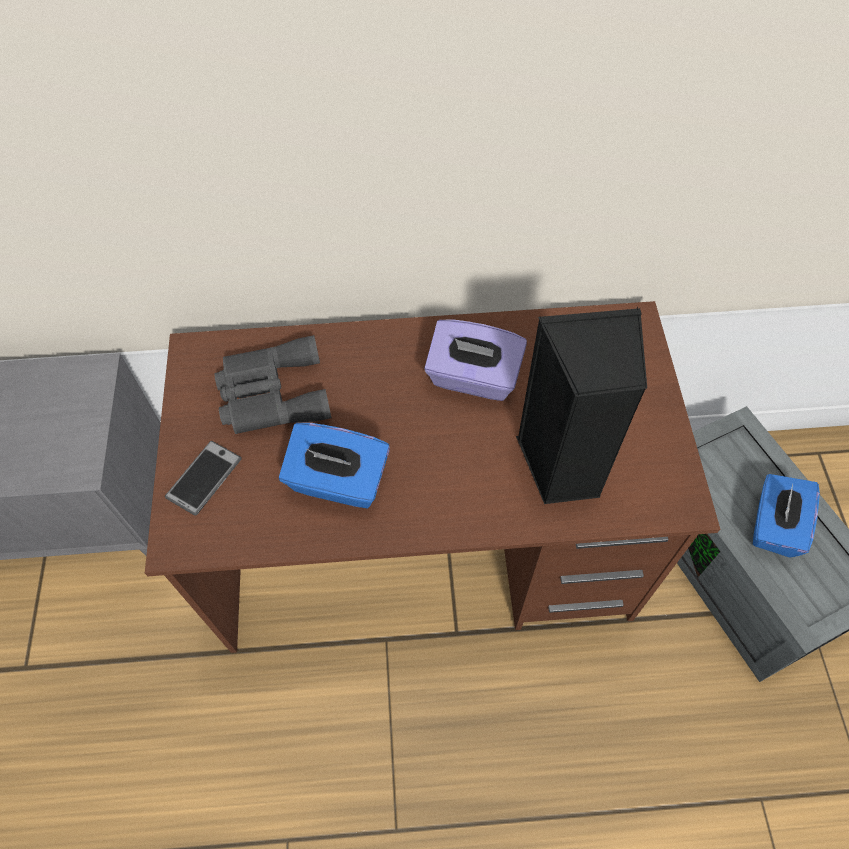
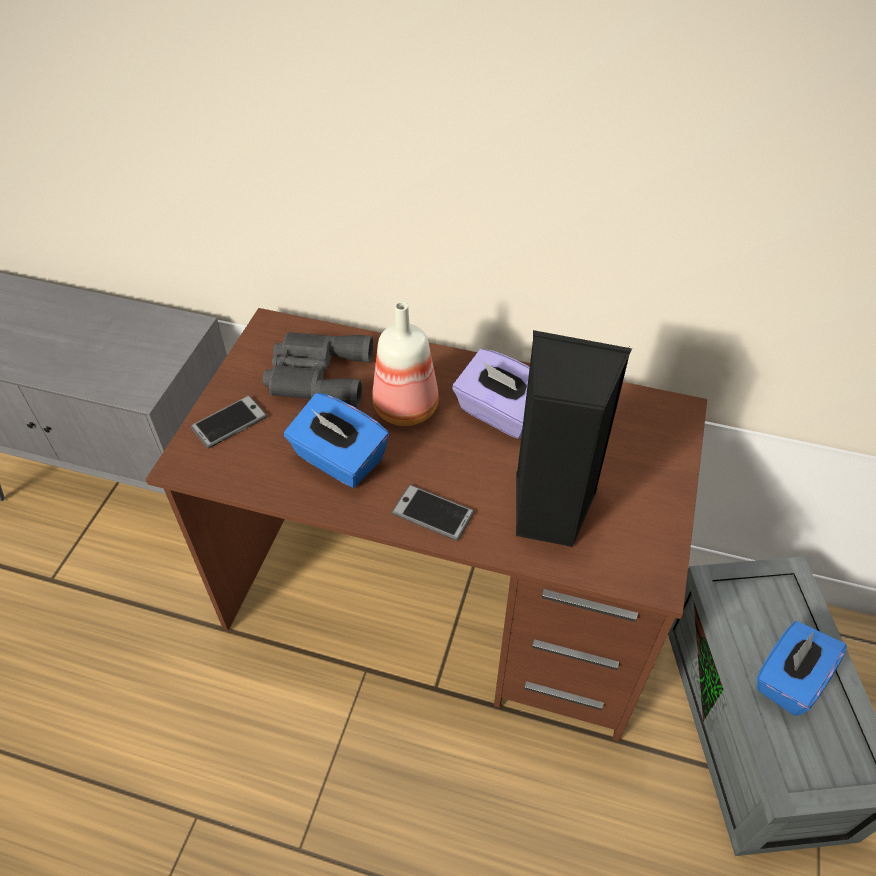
camera: 20 degrees right, 10 degrees down
(376, 401) = (404, 406): none -> bottle
(456, 508) = (433, 513): none -> phone

